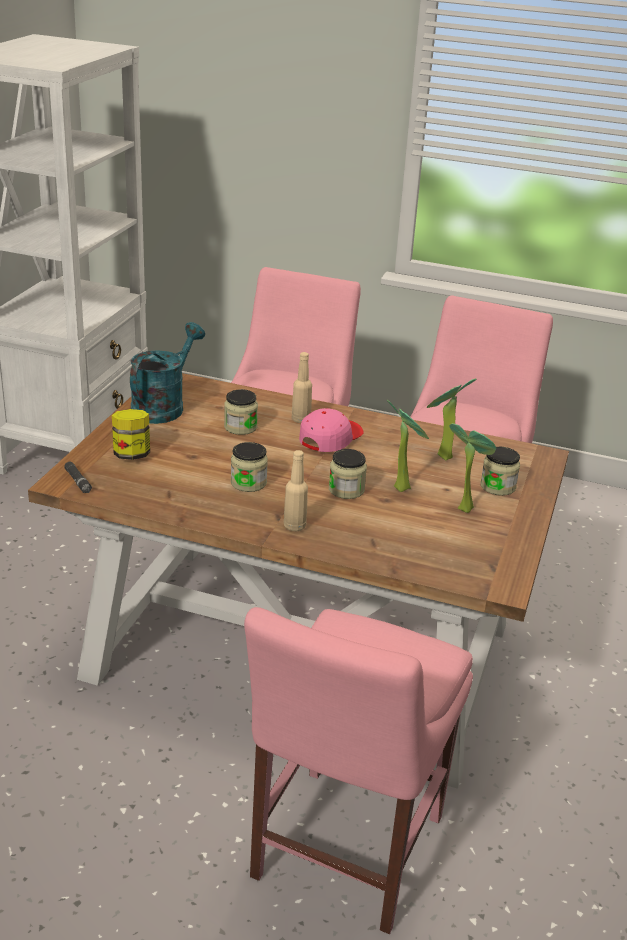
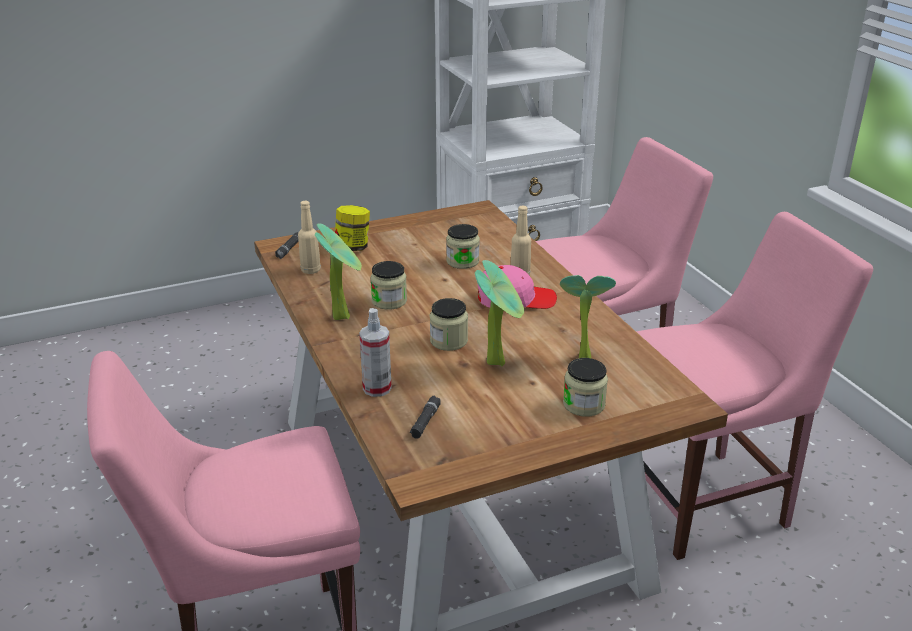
camera: 50 degrees right, 0 degrees up
(163, 406) = (437, 225): turquoise watering can -> none
(294, 526) = (359, 345): beige bottle -> beige bottle (310, 270)
(367, 548) = (377, 388): none -> spray bottle
(437, 550) = (425, 421): none -> black flashlight
(464, 507) = (518, 403): potted plant -> potted plant (343, 315)

